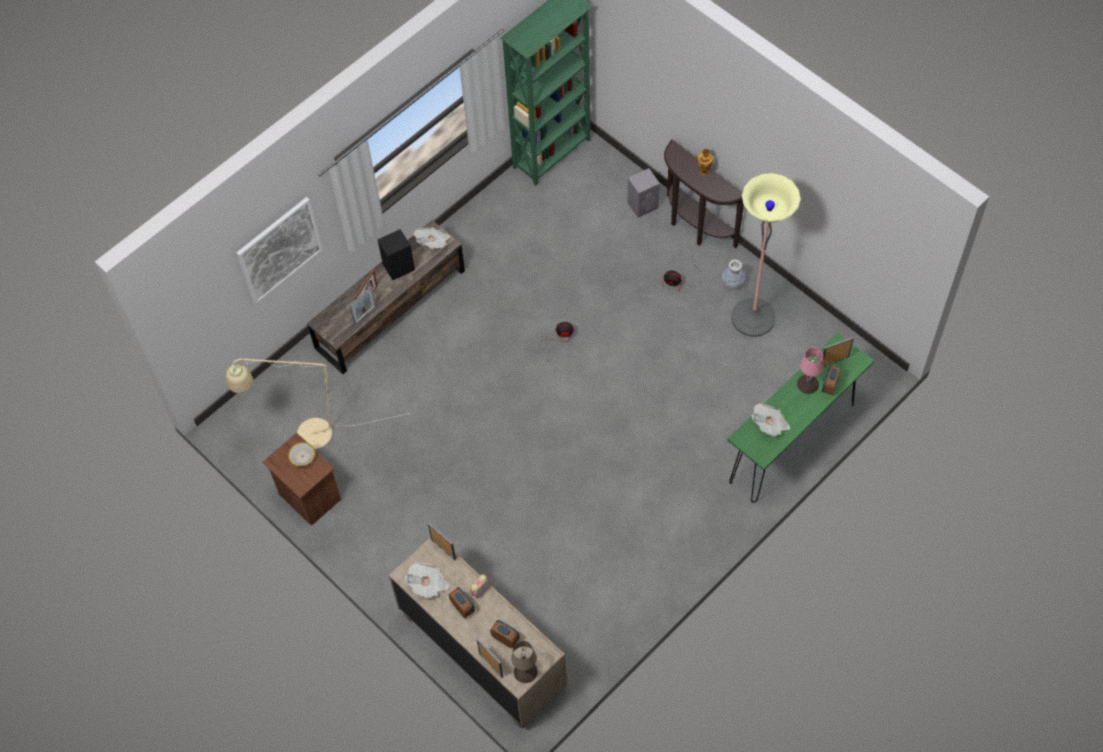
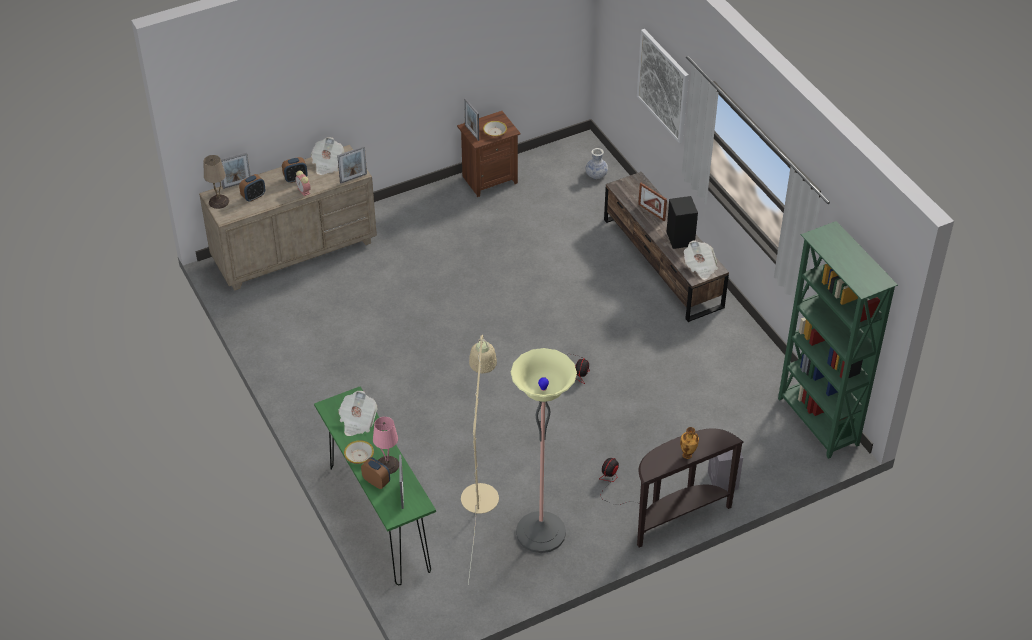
camera: 105 degrees right, 15 degrees down
(305, 435) = (550, 186): beige floor lamp -> beige floor lamp (480, 490)
(365, 315) = (634, 207): picture frame -> picture frame (472, 132)
(733, 282) = (592, 528): vase -> vase (596, 175)
(807, 409) = (359, 455): none -> bowl

